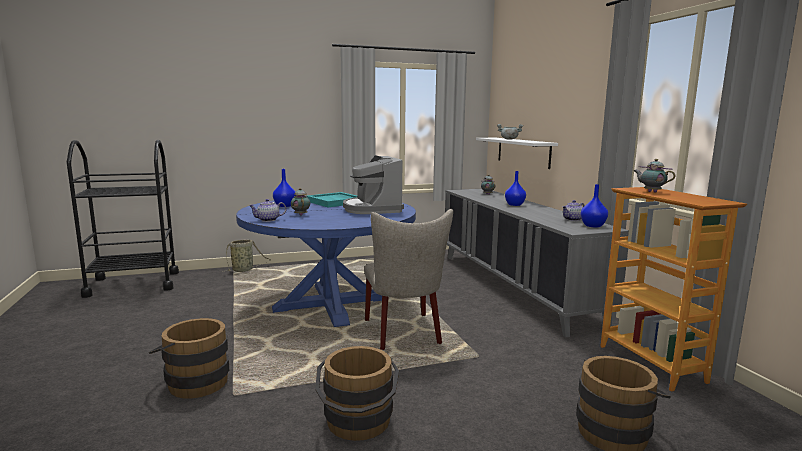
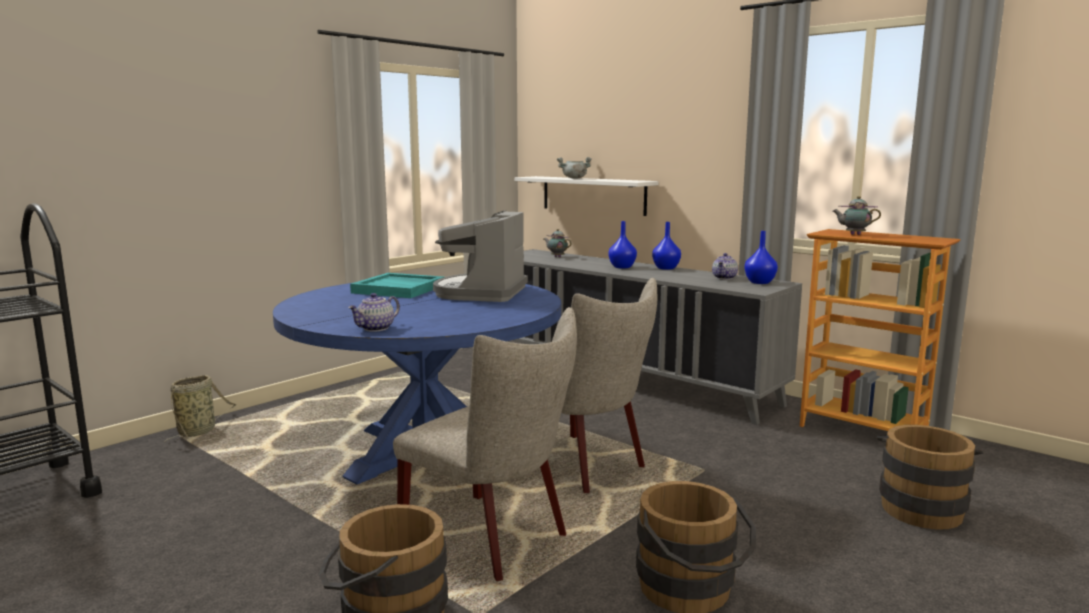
camera: 30 degrees left, 0 degrees up
(284, 206) = (337, 304): blue vase -> blue vase (666, 268)
(296, 360) = (493, 540): none -> beige chair
(301, 215) = (403, 314): teapot -> none
(372, 209) = (481, 293): coffee machine -> coffee machine turned 60 degrees clockwise

